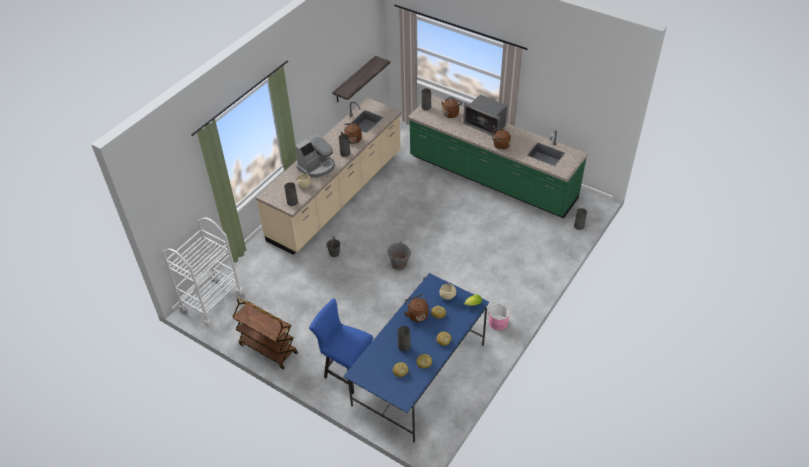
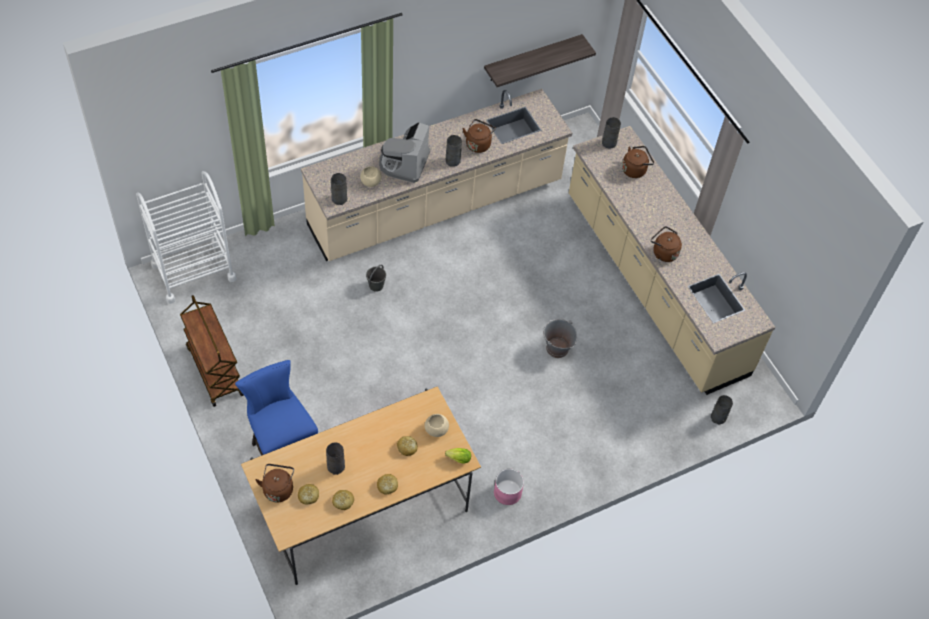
camera: 25 degrees right, 10 degrees up
(317, 167) = (404, 163): coffee machine -> coffee machine turned 120 degrees clockwise
(399, 264) = (443, 344): grey bucket -> grey bucket (557, 348)
(417, 314) = (381, 433): brown kettle -> brown kettle (278, 488)
(419, 374) = (362, 504): blue dining table -> beige dining table
(486, 125) = (669, 212): microwave -> none
(491, 178) = (654, 284): green counter -> beige counter

